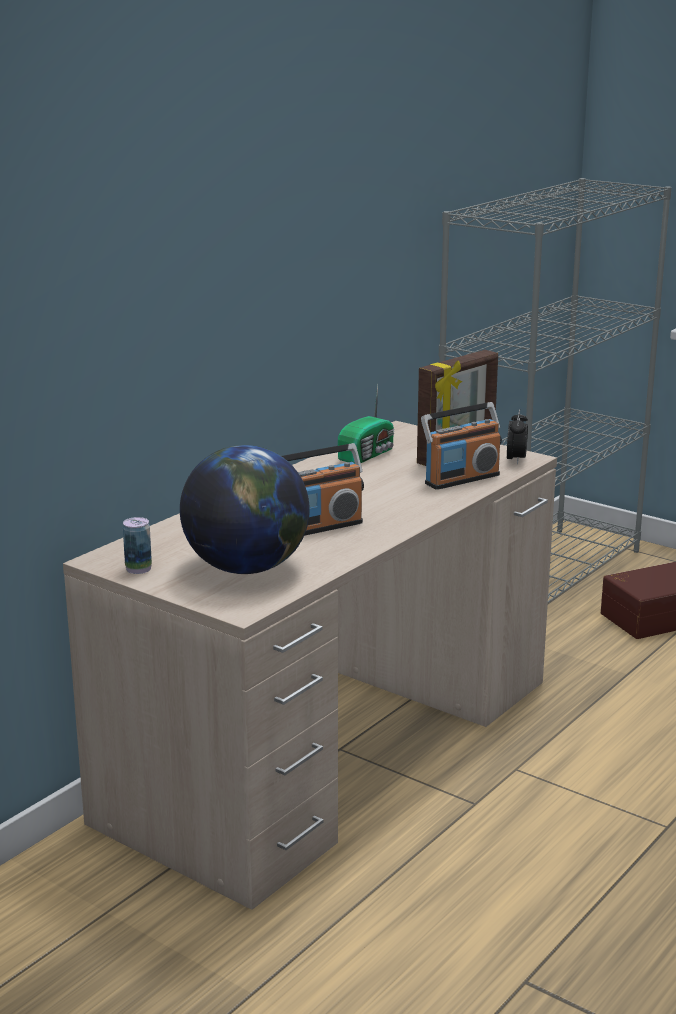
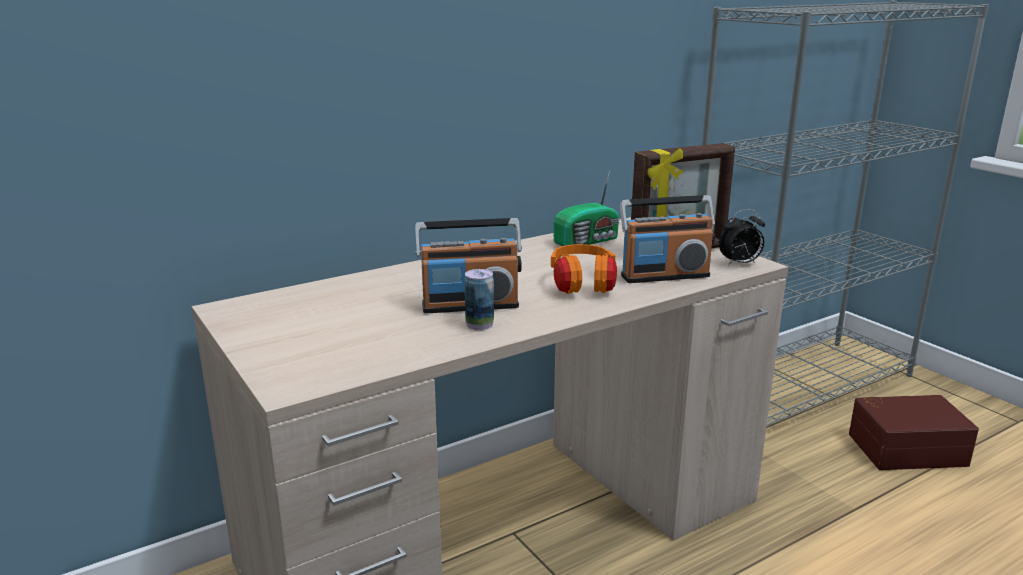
camera: 20 degrees right, 0 degrees up
(138, 569) = (248, 322): can -> can (479, 324)
(246, 568) = (350, 338): globe -> none
(400, 497) = (582, 286): none -> orange headphones
(516, 460) = (739, 264): alarm clock -> alarm clock turned 45 degrees clockwise

